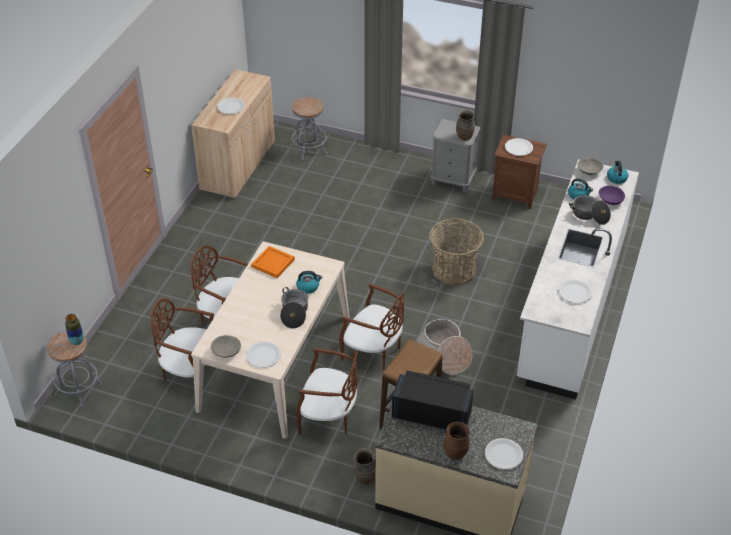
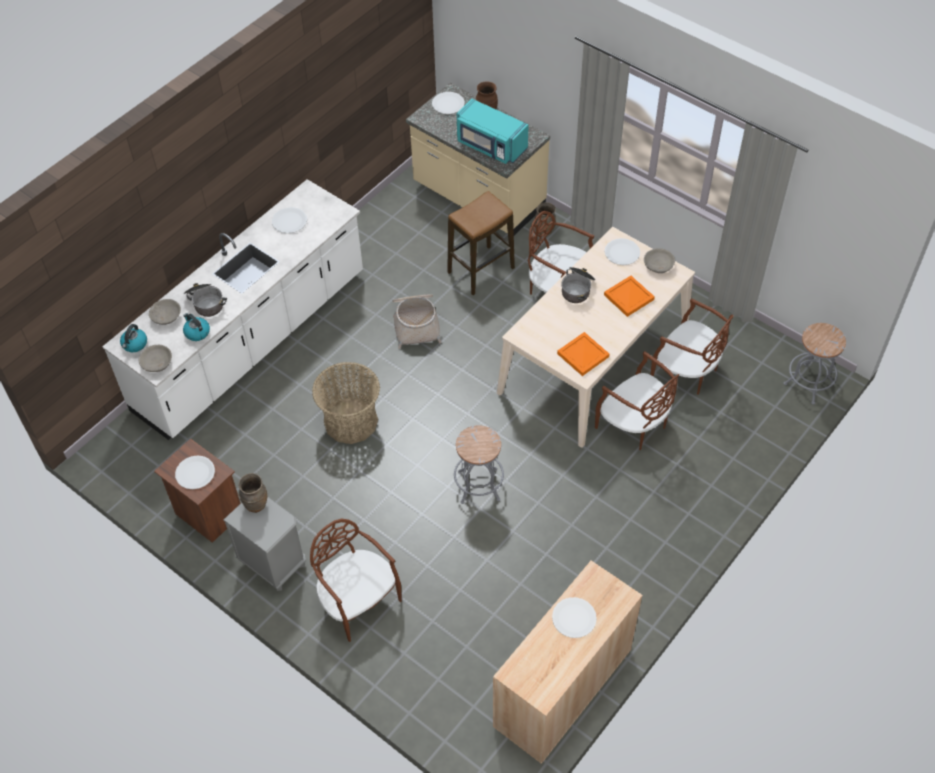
camera: 160 degrees left, 10 degrees up
(77, 341) = (812, 340): vase -> none
(247, 317) = (628, 297): none -> orange tray
(308, 287) = (553, 315): kettle -> none
(309, 149) = (446, 691): grey stool -> grey stool (478, 485)
(373, 351) = (487, 345): brown chair -> brown chair (358, 601)
(432, 414) = (490, 146): black microwave -> turquoise microwave
(610, 200) = (166, 317): purple bowl -> grey bowl

